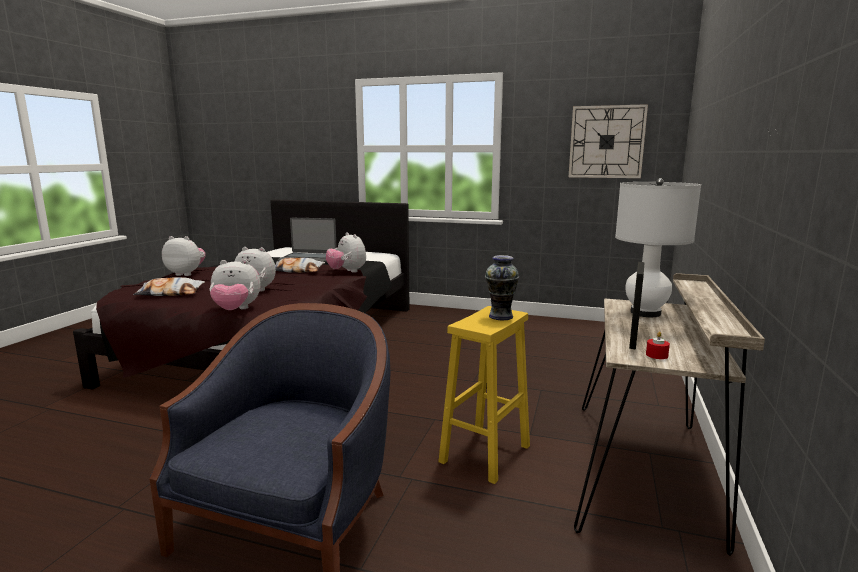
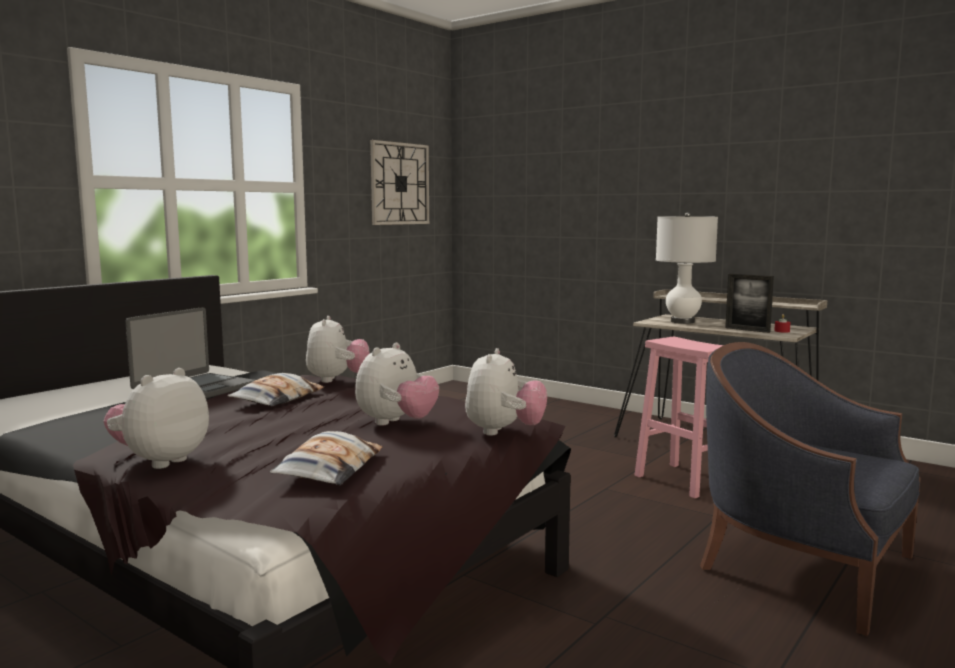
camera: 70 degrees left, 5 degrees down
(347, 271) = (337, 380): plush toy -> plush toy turned 75 degrees counterclockwise
(485, 453) = (682, 480): yellow stool -> pink stool
(501, 316) = (683, 341): vase -> none

